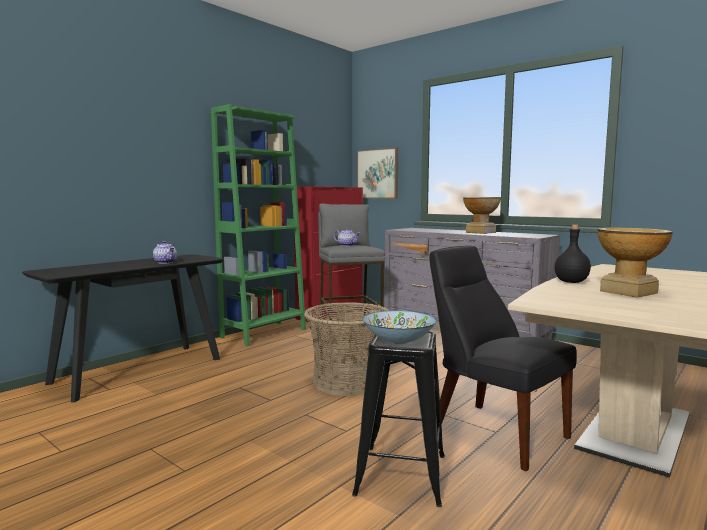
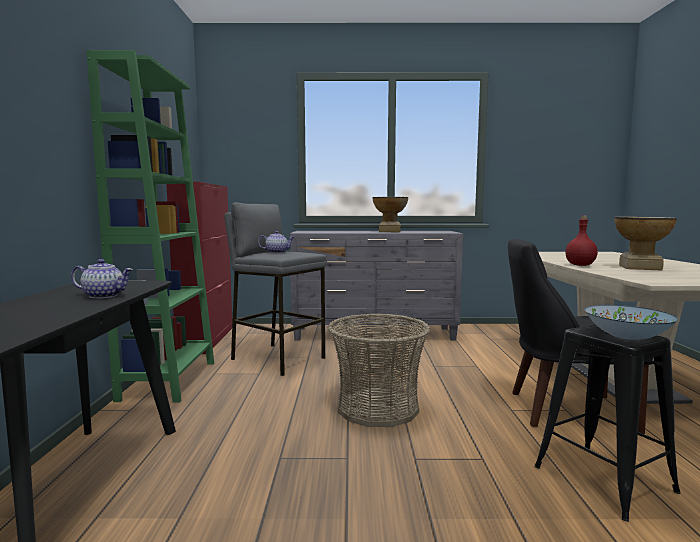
camera: 40 degrees left, 0 degrees up
(377, 174) = (239, 171): picture -> none
(571, 282) = (580, 265): black bottle -> red bottle

